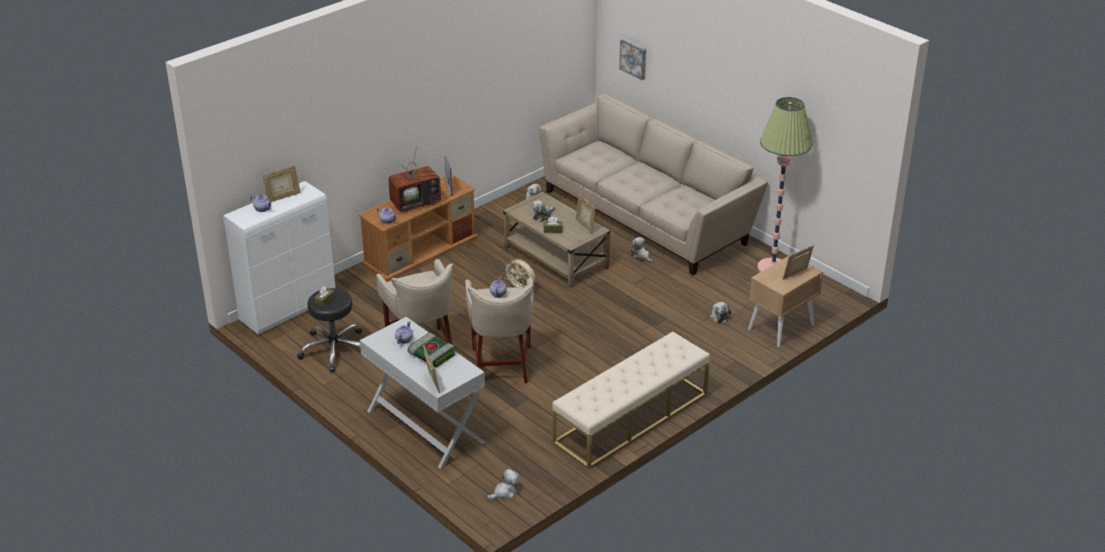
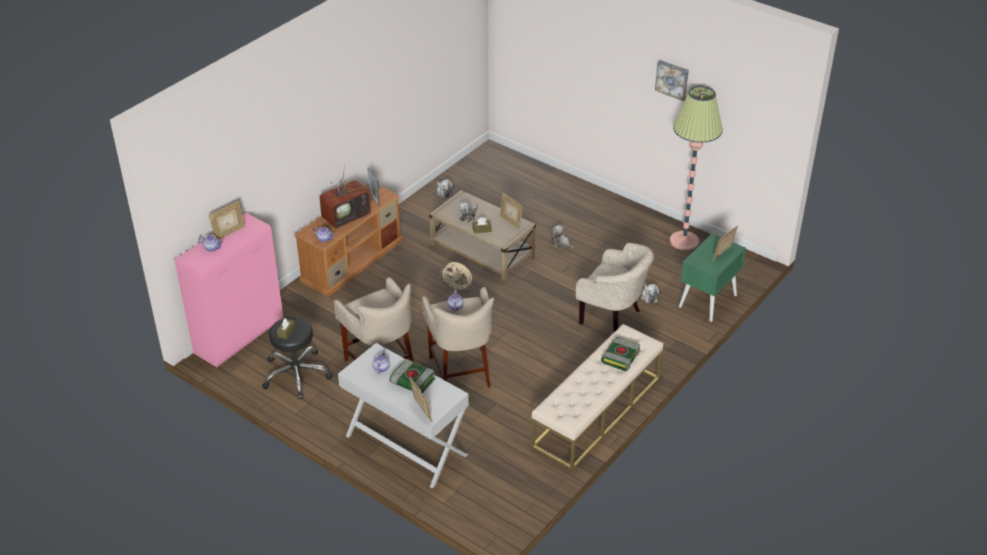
camera: 10 degrees left, 5 degrees up
(289, 309) = (240, 336): white cabinet -> pink cabinet
(505, 492) = (500, 504): plush toy -> none
(634, 58) = (529, 52): picture -> picture (672, 79)
(648, 215) = (556, 199): beige sofa -> none
(659, 361) = (620, 357): none -> book
(675, 332) = (613, 318): none -> beige armchair
(781, 327) = (707, 301): beige nightstand -> green nightstand

